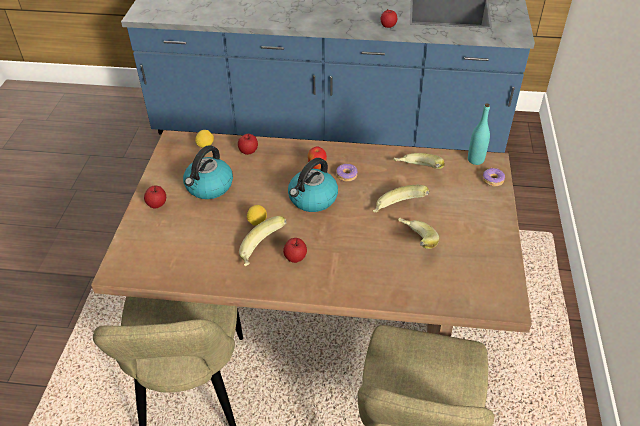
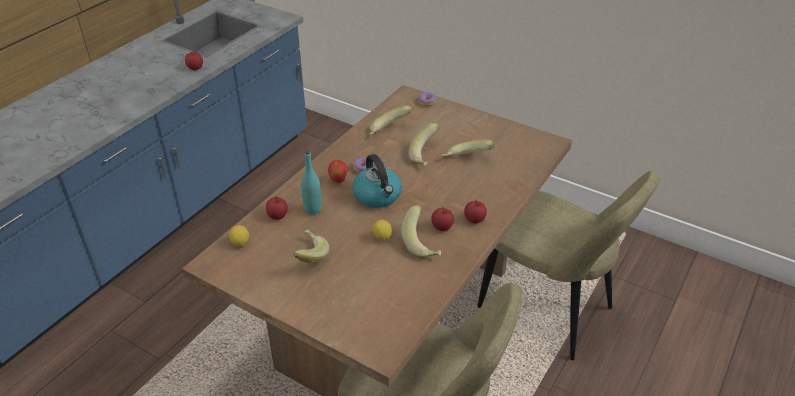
camera: 65 degrees left, 5 degrees down
(157, 204) = (304, 300): apple -> apple (474, 219)
(209, 187) = (308, 256): kettle -> banana
(475, 160) = (398, 101): turquoise bottle -> turquoise bottle (313, 209)

